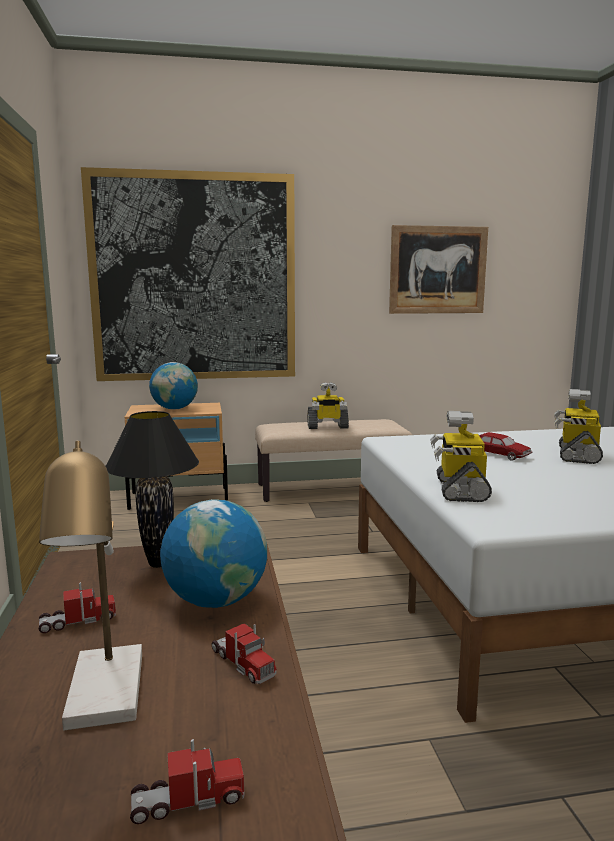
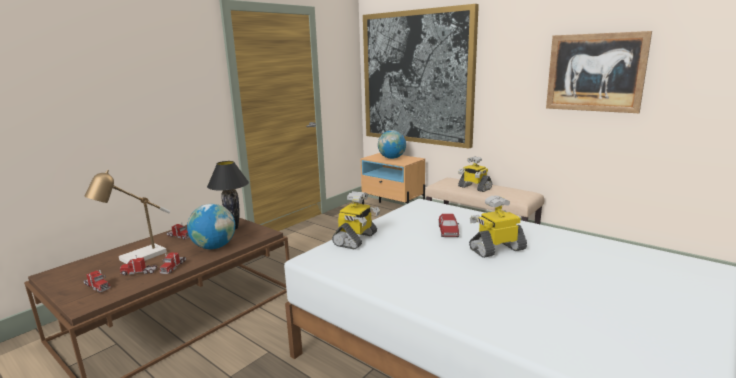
camera: 50 degrees right, 5 degrees up
(198, 713) = (139, 272): none -> toy truck
(460, 489) = (356, 239): toy robot -> toy robot turned 150 degrees clockwise

